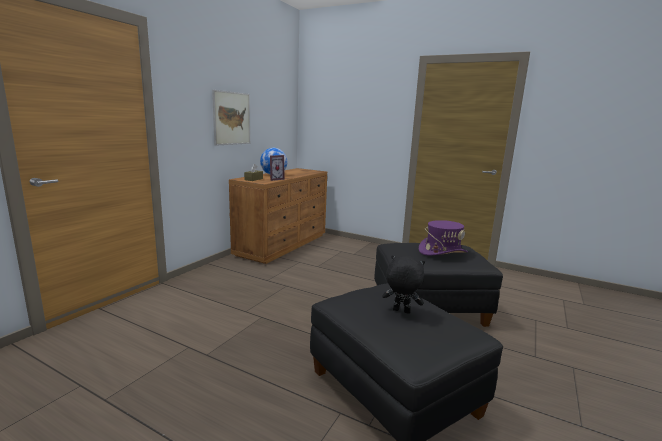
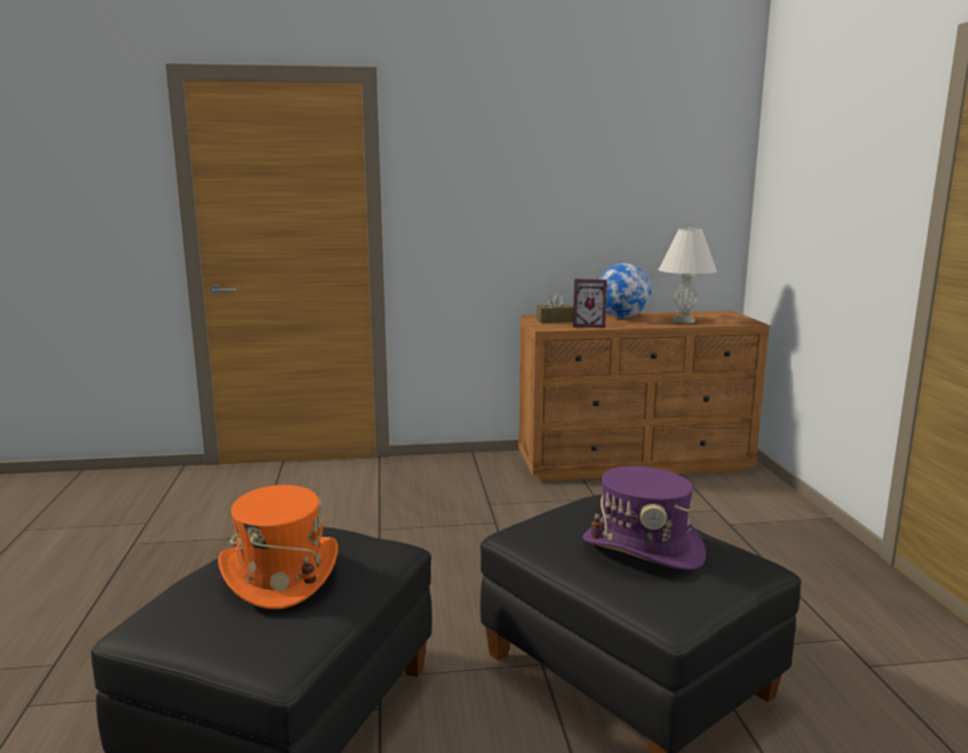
camera: 55 degrees right, 0 degrees up
(232, 118) = (544, 207): picture -> none
(299, 173) = (684, 321): none -> white table lamp
(401, 311) = (280, 574): black plush toy -> orange hat

